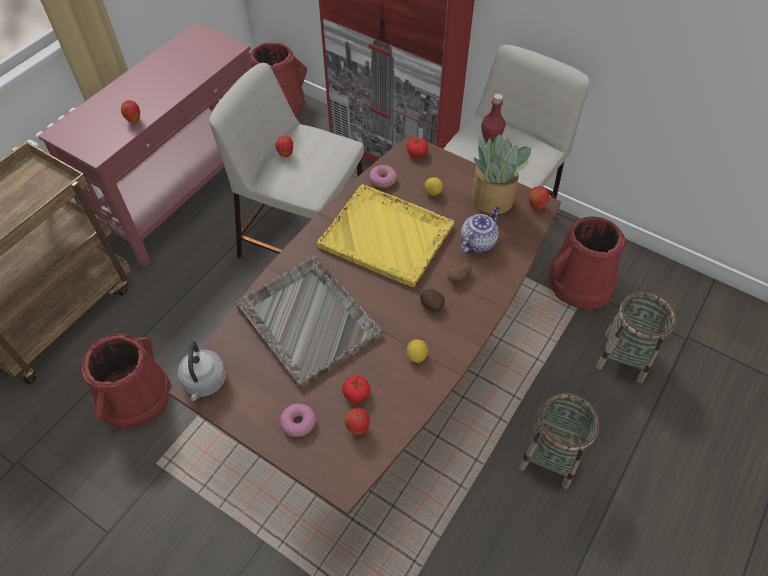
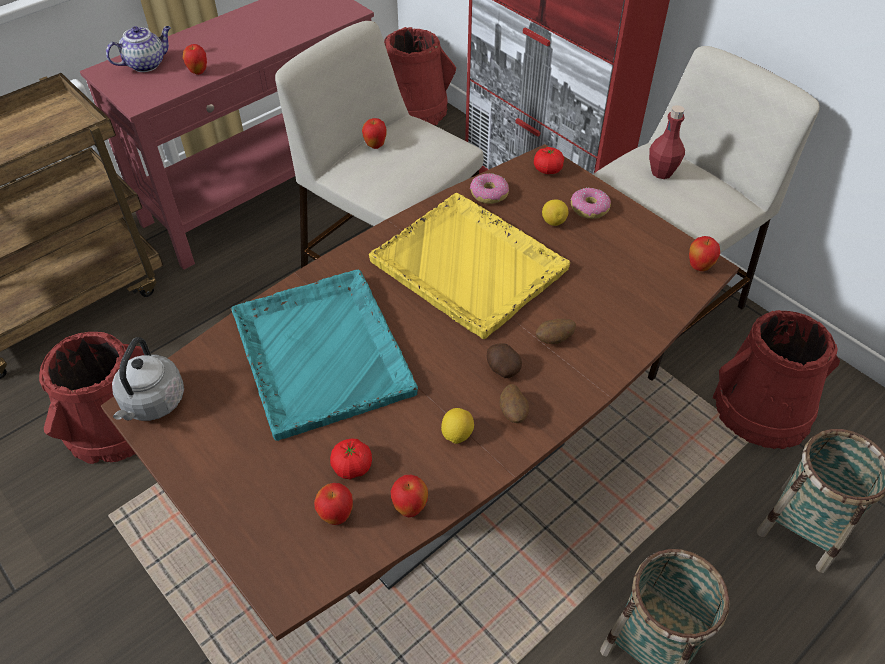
camera: 15 degrees right, 5 degrees down
(298, 422) = (256, 487): donut -> donut (589, 208)
(307, 320) = (321, 351): grey tray -> turquoise tray
(403, 411) = (410, 508): none -> apple
(447, 333) = (513, 412): none -> potato
(478, 241) = (598, 297): teapot -> teapot (146, 64)
(492, 200) = (636, 247): potted plant -> none

